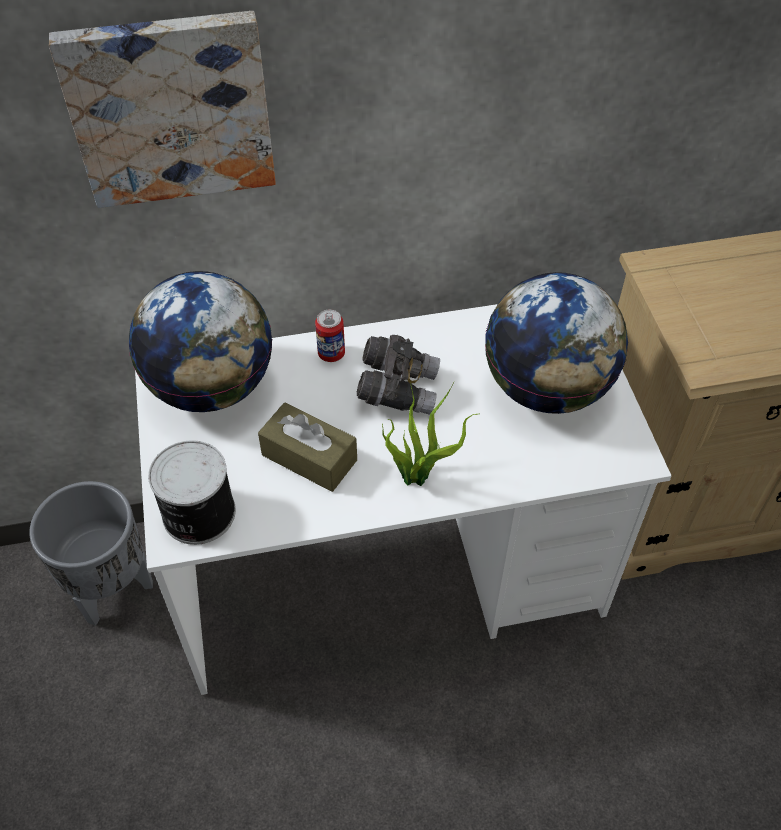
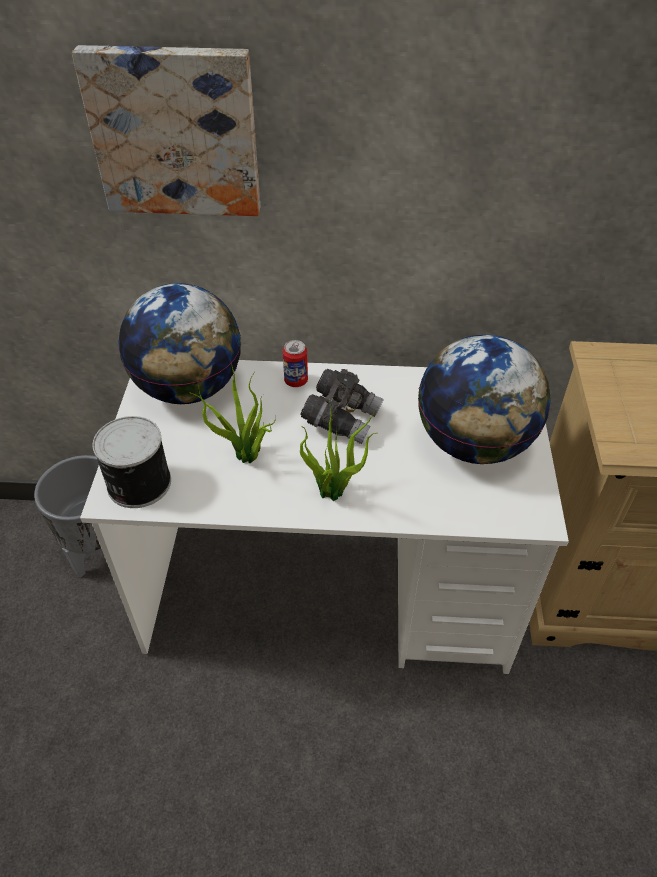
camera: 15 degrees right, 5 degrees down
(309, 457) = (246, 458): brown tissue box -> potted plant

